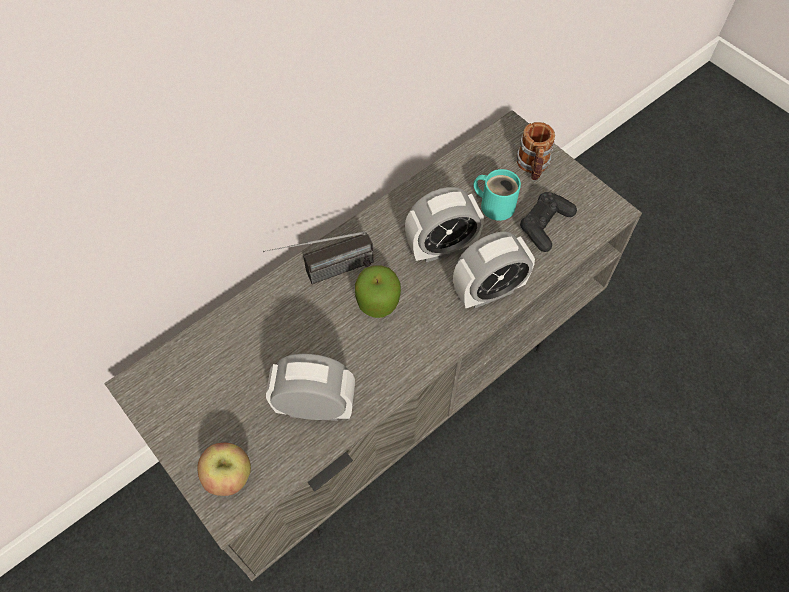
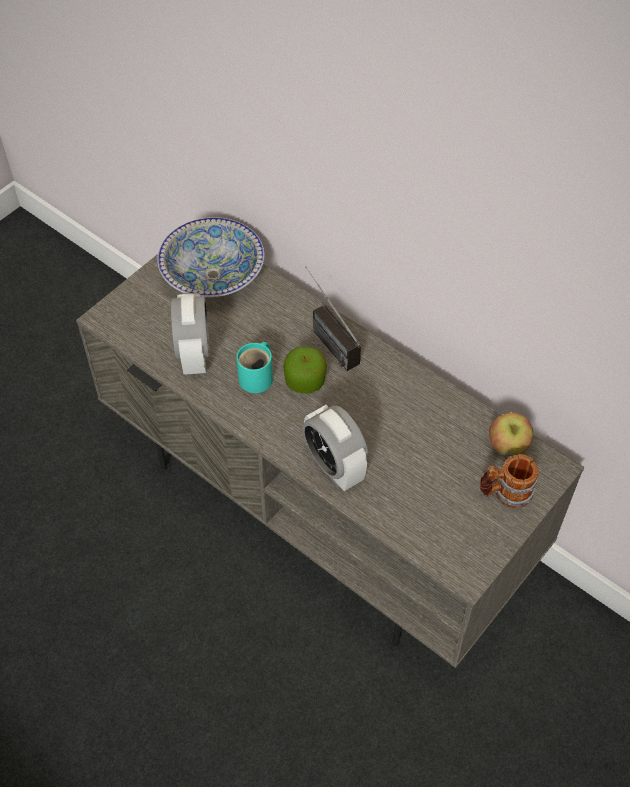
camera: 80 degrees right, 5 degrees down
(200, 374) = (213, 275): none -> bowl
(229, 476) = (130, 312): apple -> apple (508, 446)
(441, 248) = (376, 422): alarm clock -> none
(495, 204) = (443, 462): turquoise mug -> turquoise mug (258, 377)
(545, 225) = (428, 510): black game controller -> none

